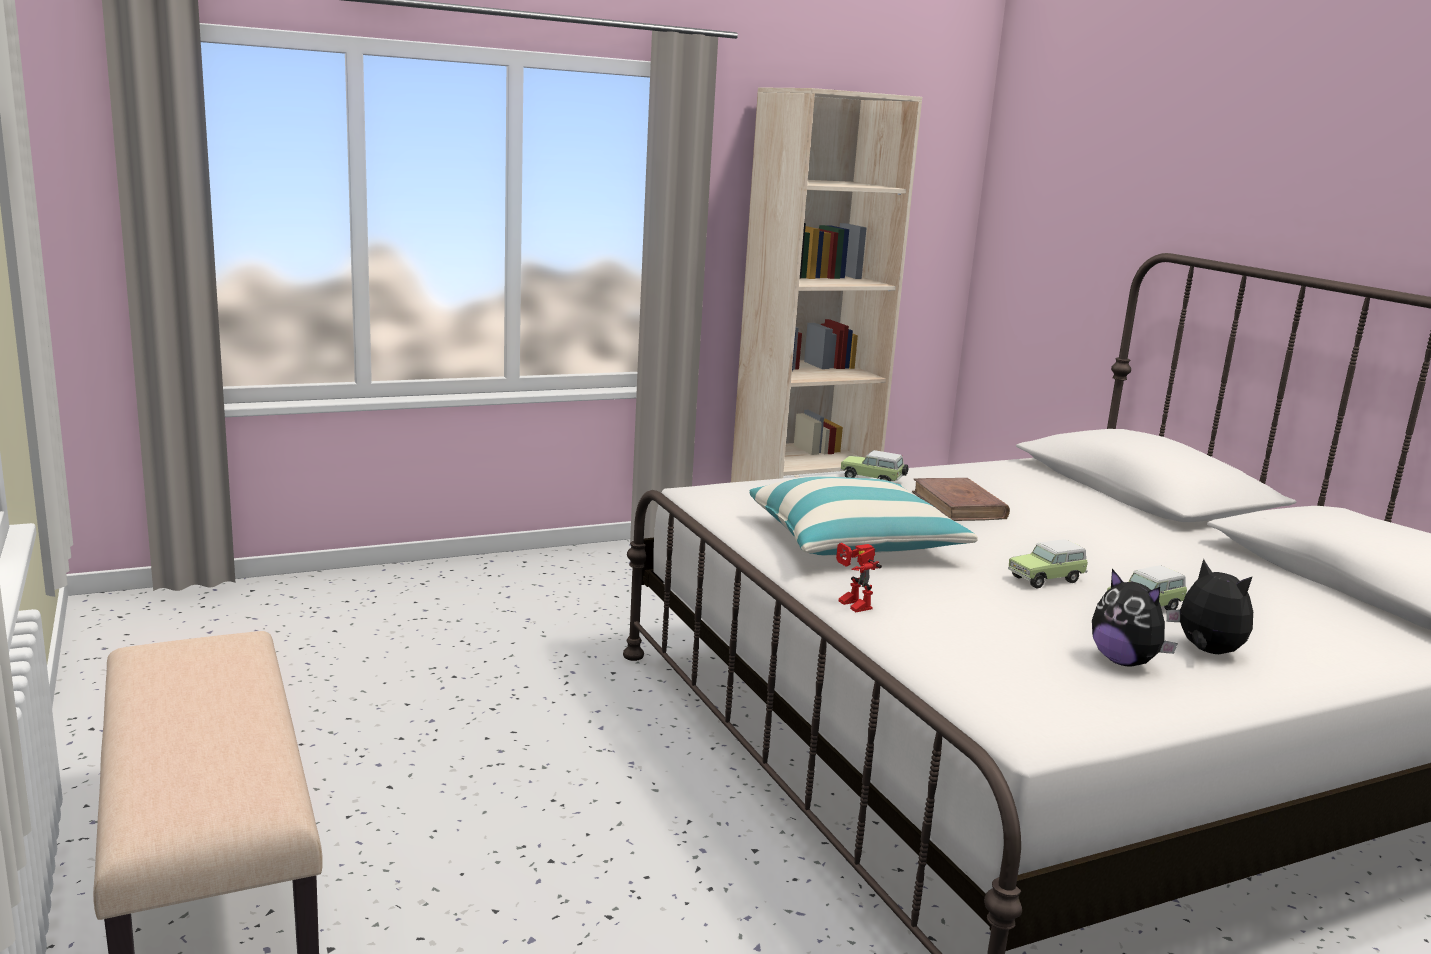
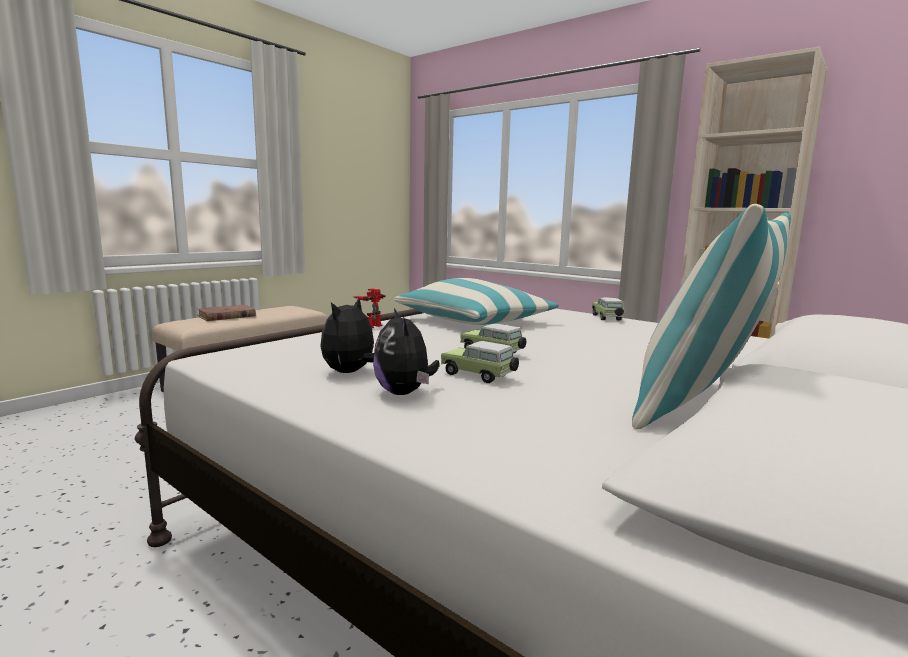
camera: 65 degrees right, 5 degrees down
(958, 505) = (606, 332): brown book -> brown book (226, 316)
(1206, 652) = (404, 393): plush toy -> plush toy turned 135 degrees clockwise
(1242, 562) = (700, 406): none -> pillow

